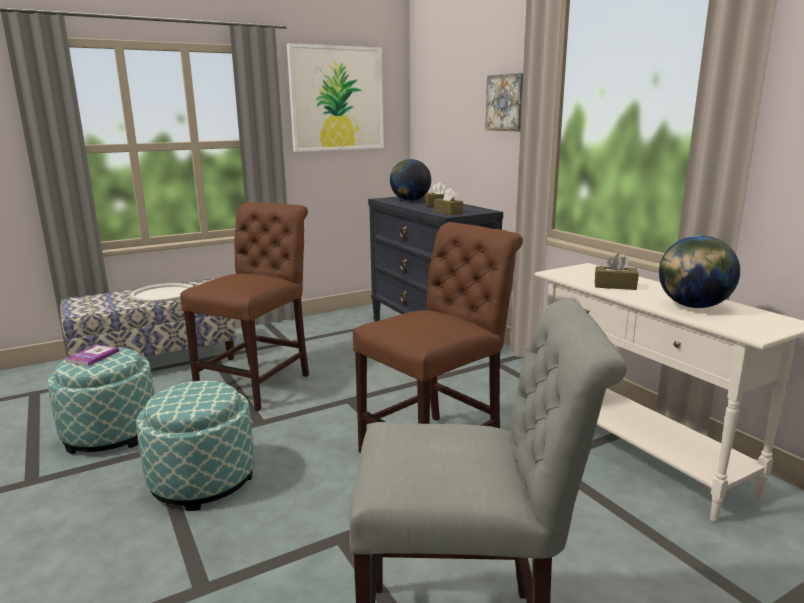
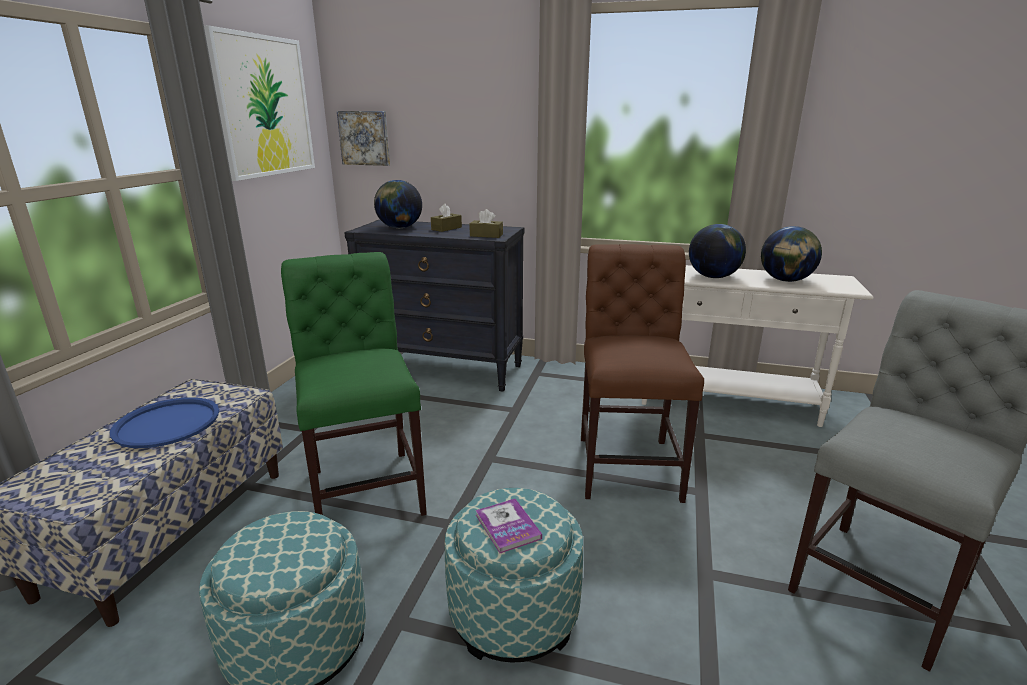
camera: 45 degrees left, 5 degrees up
(92, 356) = (264, 548): book -> book (508, 526)
(163, 294) = (167, 423): white tray -> blue tray
(259, 383) = (366, 486): brown chair -> green chair
(507, 102) = (501, 115): picture -> picture (365, 138)
(615, 286) = (713, 277): brown tissue box -> globe

